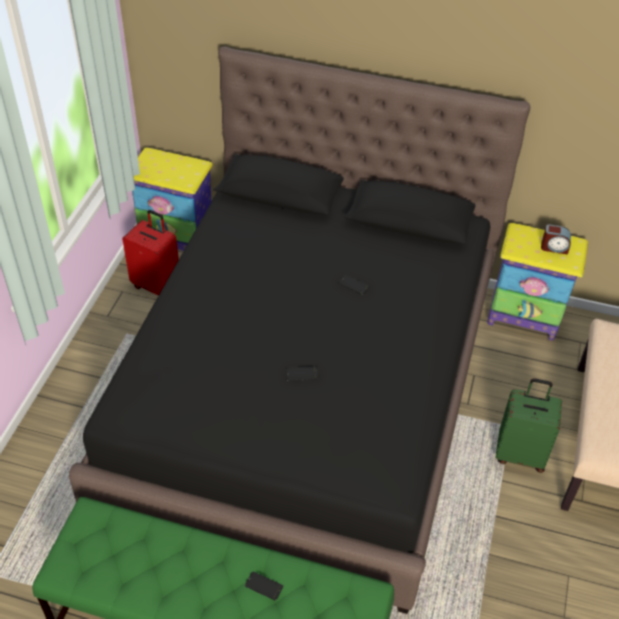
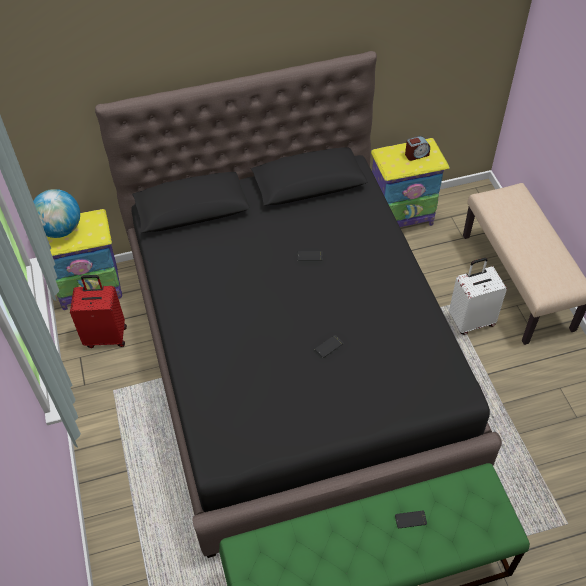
camera: 30 degrees left, 5 degrees up
(160, 162) = (61, 230): none -> globe
(520, 454) = (471, 320): green suitcase -> white suitcase

